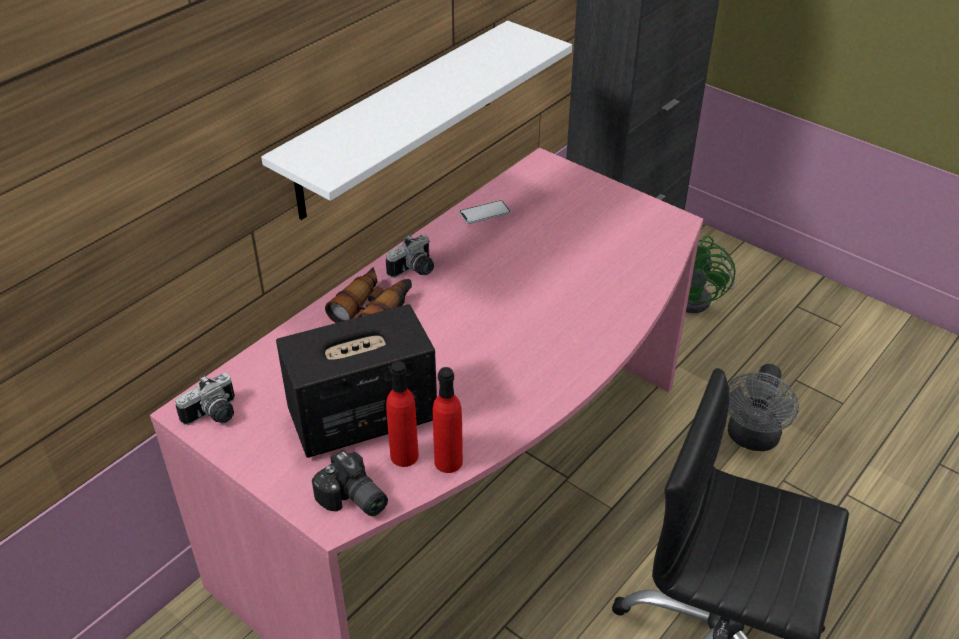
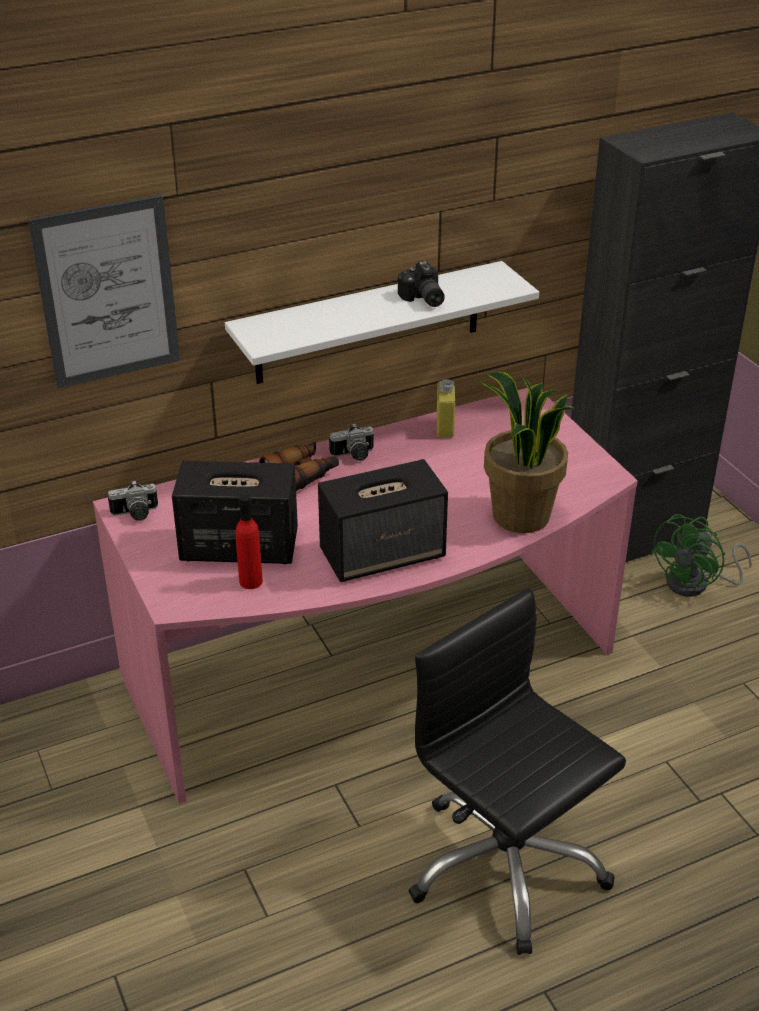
camera: 25 degrees right, 5 degrees down
(127, 153) = (107, 292): none -> picture
(352, 500) = (193, 598): camera -> camera (422, 299)
(448, 462) = (280, 595): red bottle -> none
(484, 213) = (445, 427): phone -> yellow bottle
(524, 374) = (383, 554): none -> speaker
(627, 289) = (520, 517): none -> potted plant
(752, 439) = (660, 718): grey fan -> none

